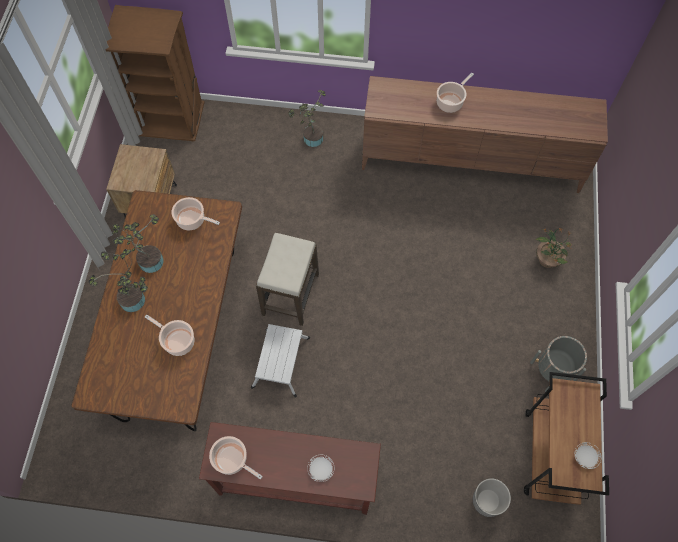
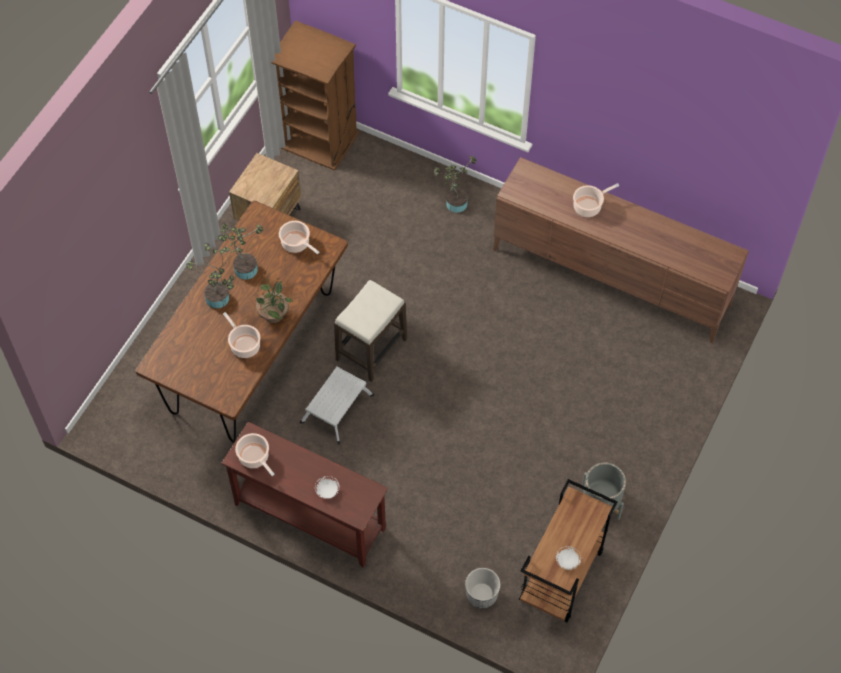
camera: 20 degrees right, 5 degrees down
(547, 259) = (646, 398): potted plant -> potted plant (274, 314)

